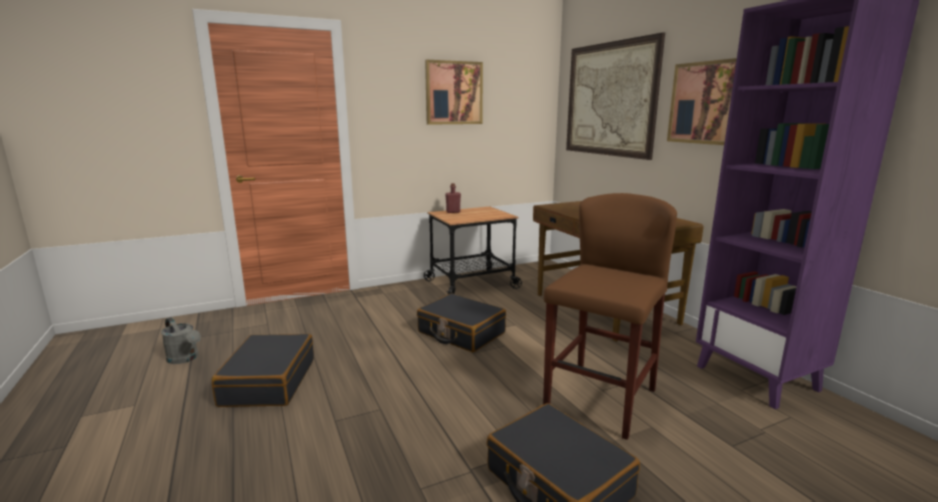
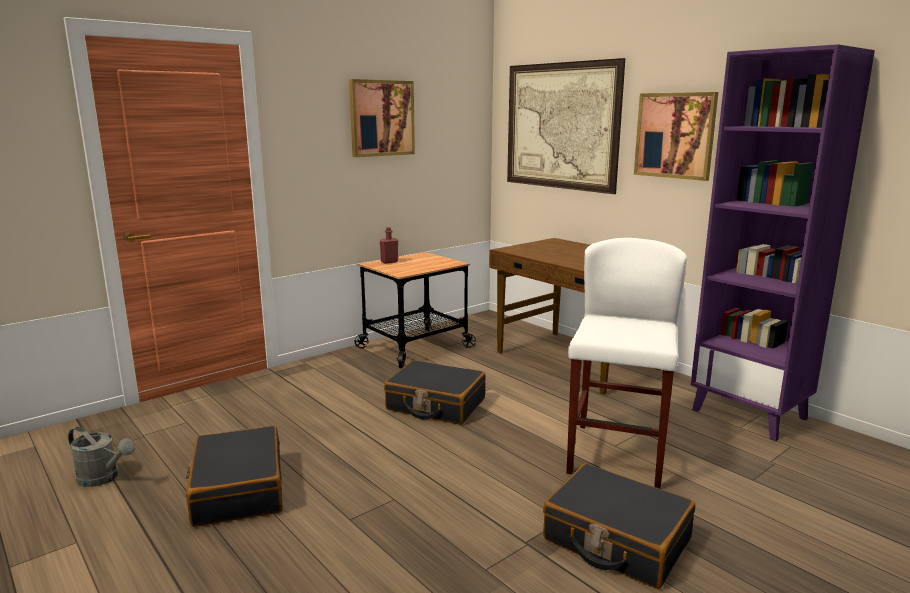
camera: 15 degrees left, 0 degrees up
(600, 399) = (617, 455): brown stool -> white stool

